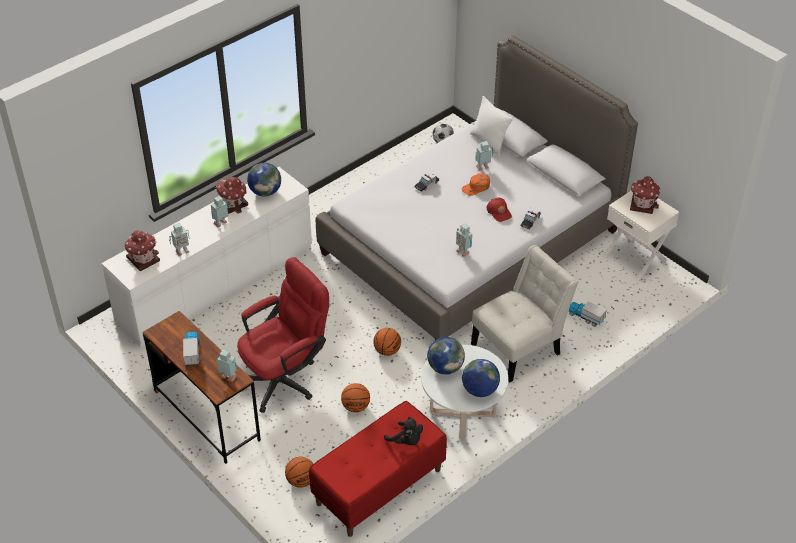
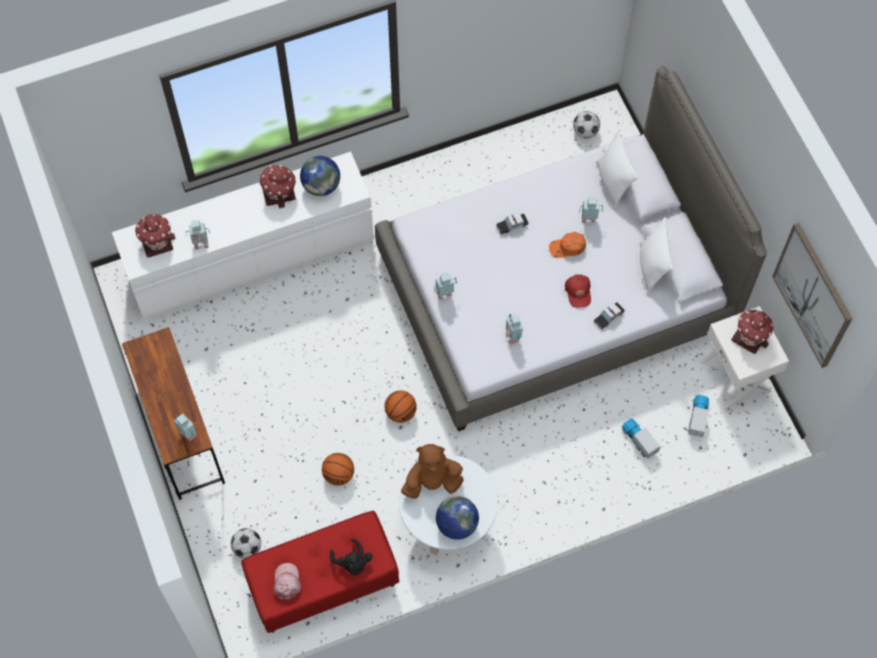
camera: 20 degrees right, 20 degrees up
(192, 353) = (162, 389): toy truck -> toy truck (697, 418)
(221, 223) = (257, 217): toy robot -> toy robot (445, 294)
(285, 377) = (280, 411): red office chair -> none
(301, 481) = (247, 548): basketball -> football
(356, 471) = (287, 582): none -> pink cap
(445, 367) = (432, 482): globe -> brown plush toy
(519, 347) = (547, 456): white chair -> none
(546, 184) = (651, 268): none -> white pillow
(689, 128) = (813, 295): none -> picture

